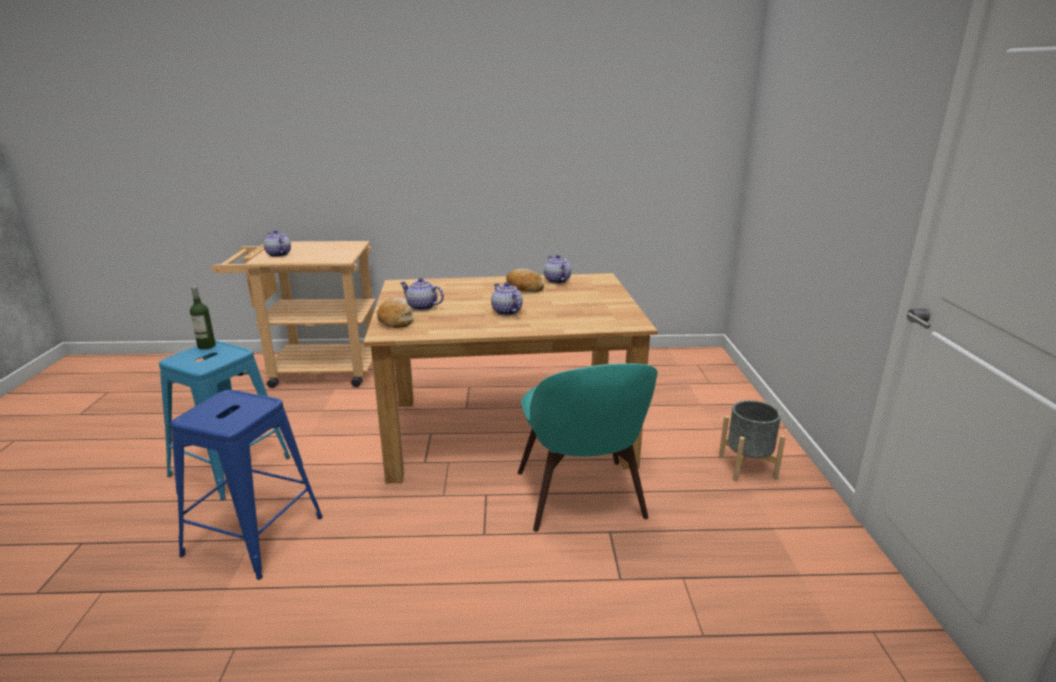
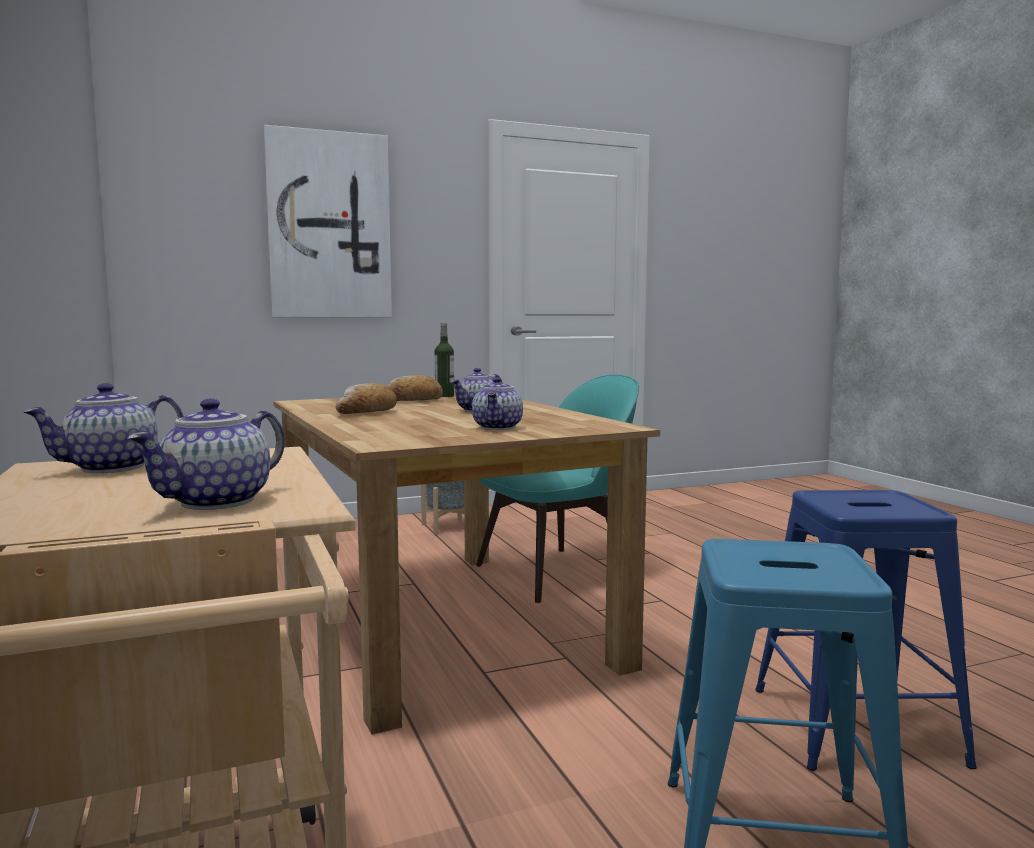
camera: 110 degrees left, 15 degrees down
(206, 346) = (758, 574): bottle -> bottle (444, 396)
(396, 320) = (566, 429): bread -> bread (412, 401)
(556, 281) = (325, 408): teapot -> teapot (111, 468)
(824, 137) = (329, 226): none -> picture

